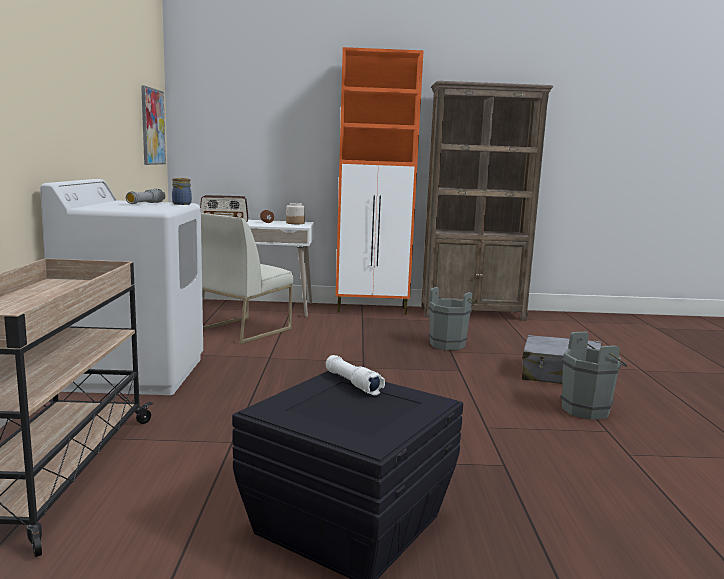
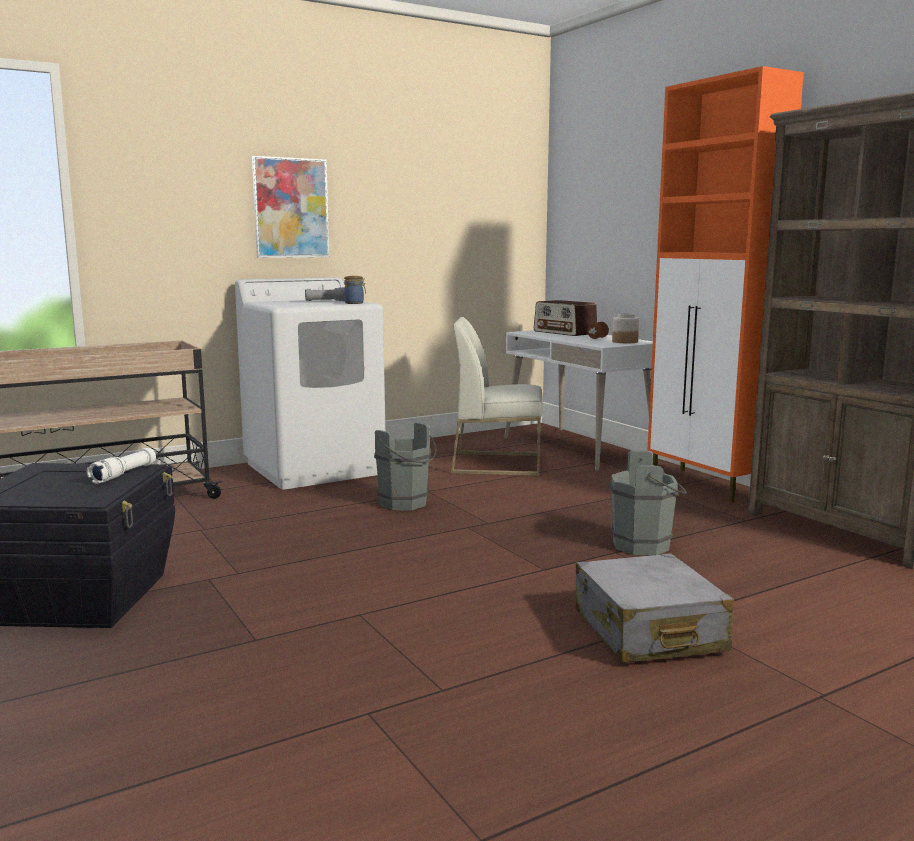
camera: 60 degrees right, 0 degrees up
(152, 127) = (500, 220): picture -> picture (291, 208)
(589, 410) = (514, 668): grey bucket -> grey bucket (406, 504)

